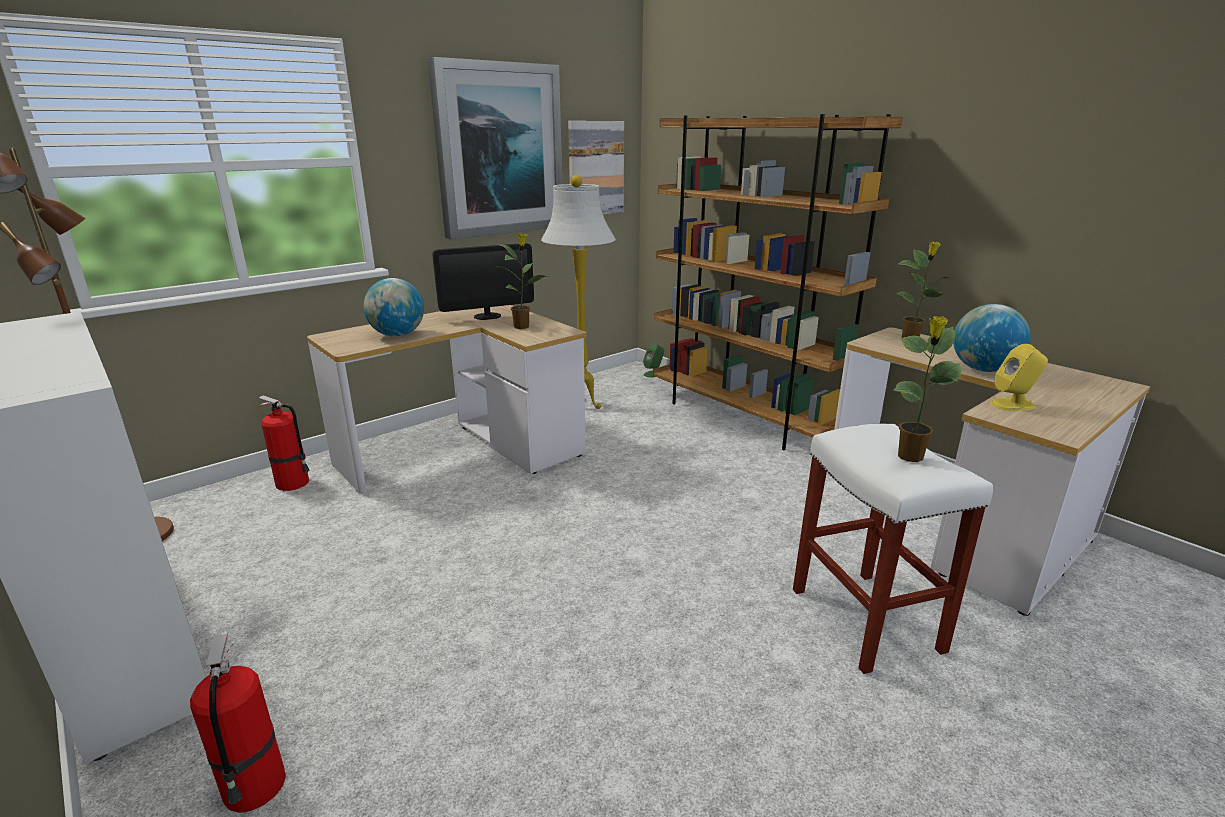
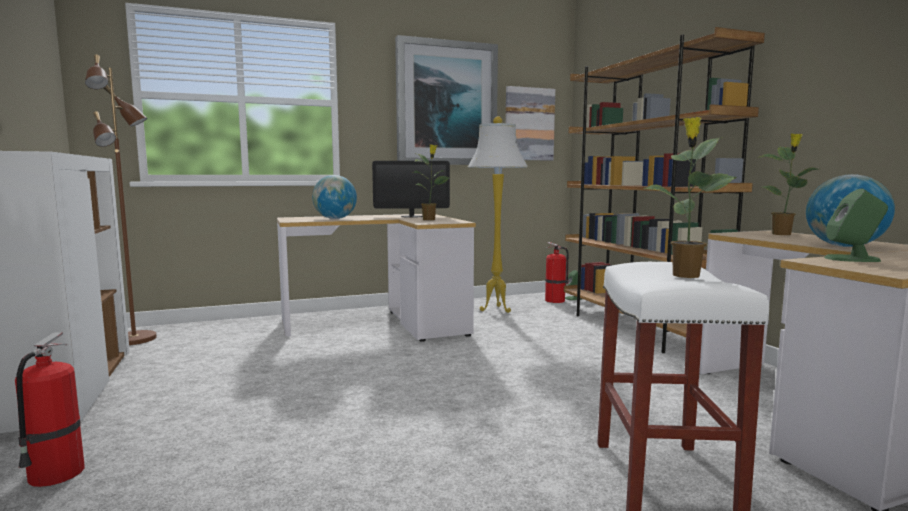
camera: 20 degrees right, 15 degrees down
(294, 483) = (249, 326): fire extinguisher -> fire extinguisher (556, 300)
(1013, 404) = (852, 259): yellow speaker -> green speaker

